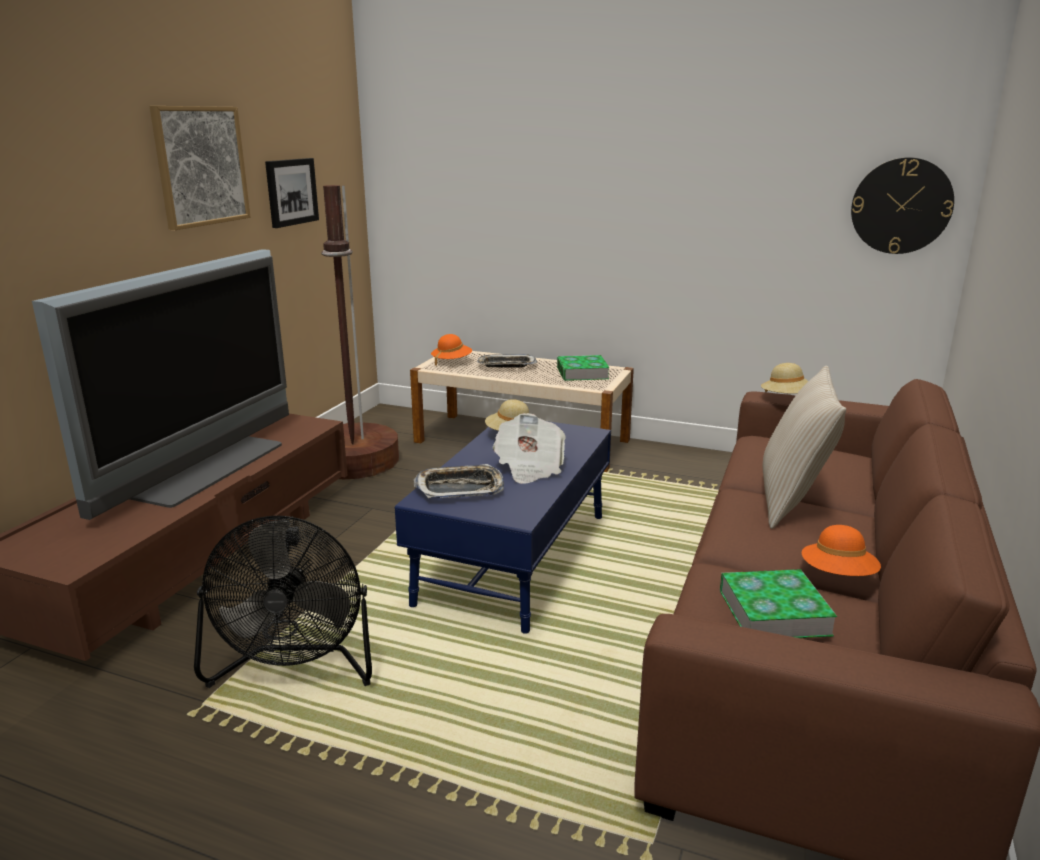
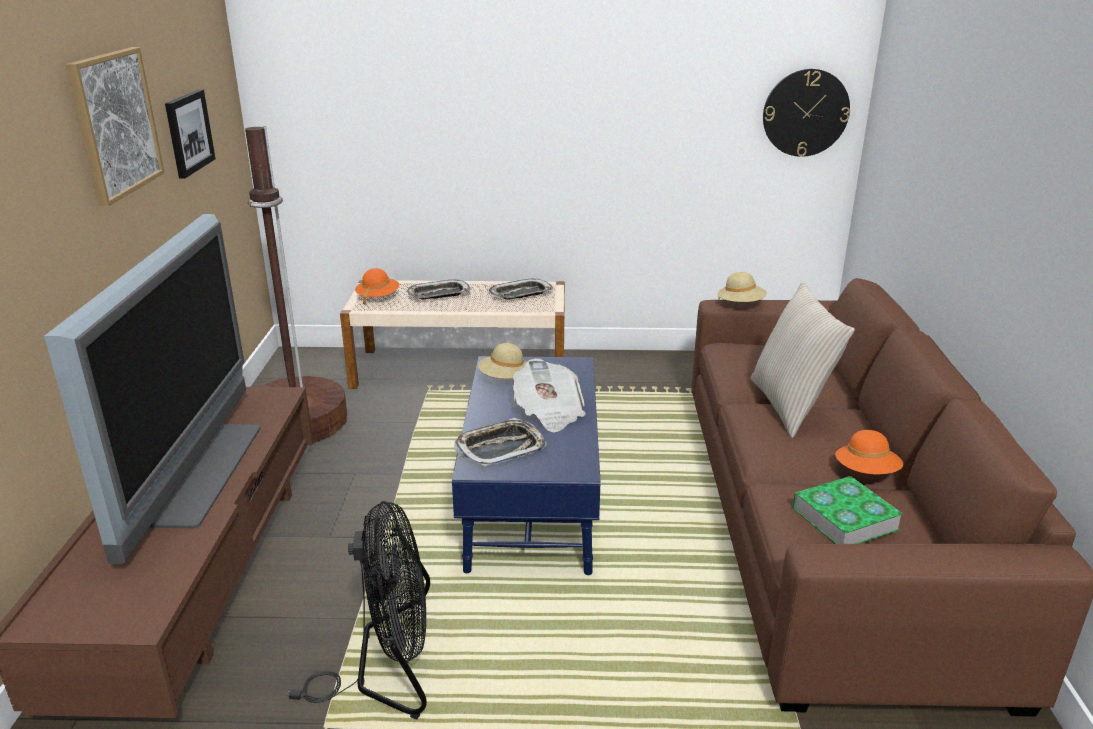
camera: 20 degrees left, 5 degrees up
(290, 664) = (386, 662): black fan -> black fan turned 75 degrees counterclockwise
(582, 373) = (520, 294): book -> tray

